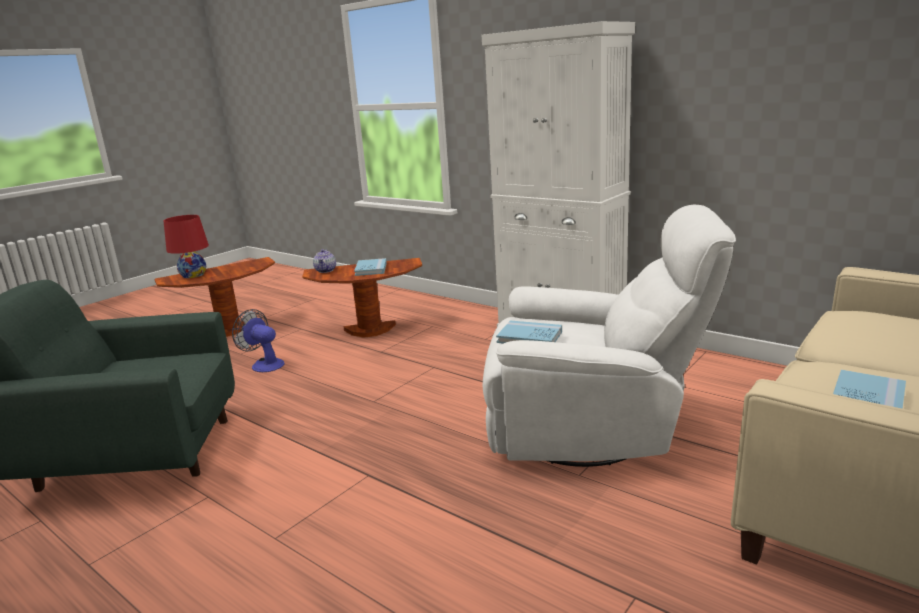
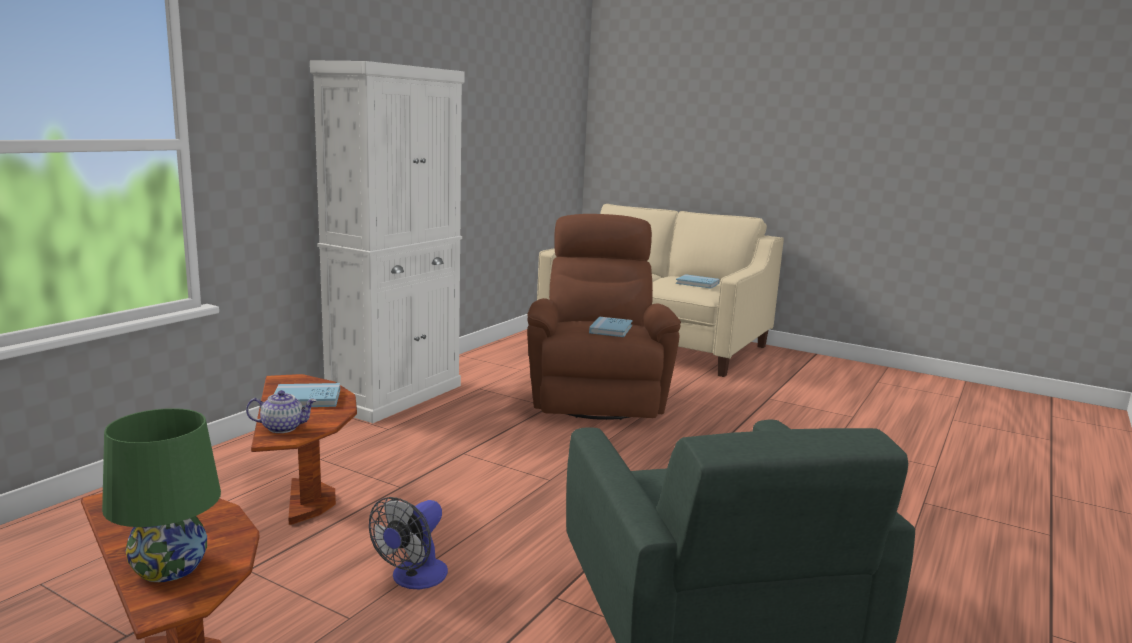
camera: 100 degrees left, 5 degrees down
(193, 275) = (168, 567): red table lamp -> green table lamp
(593, 429) = (597, 396): white armchair -> brown armchair

